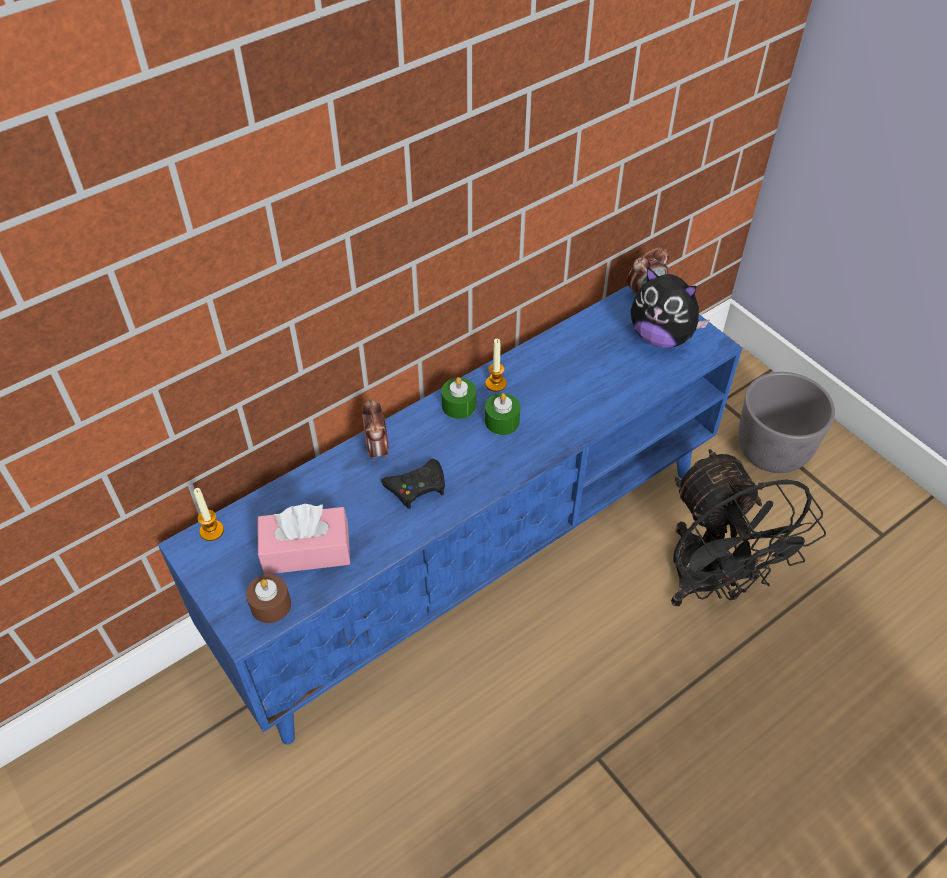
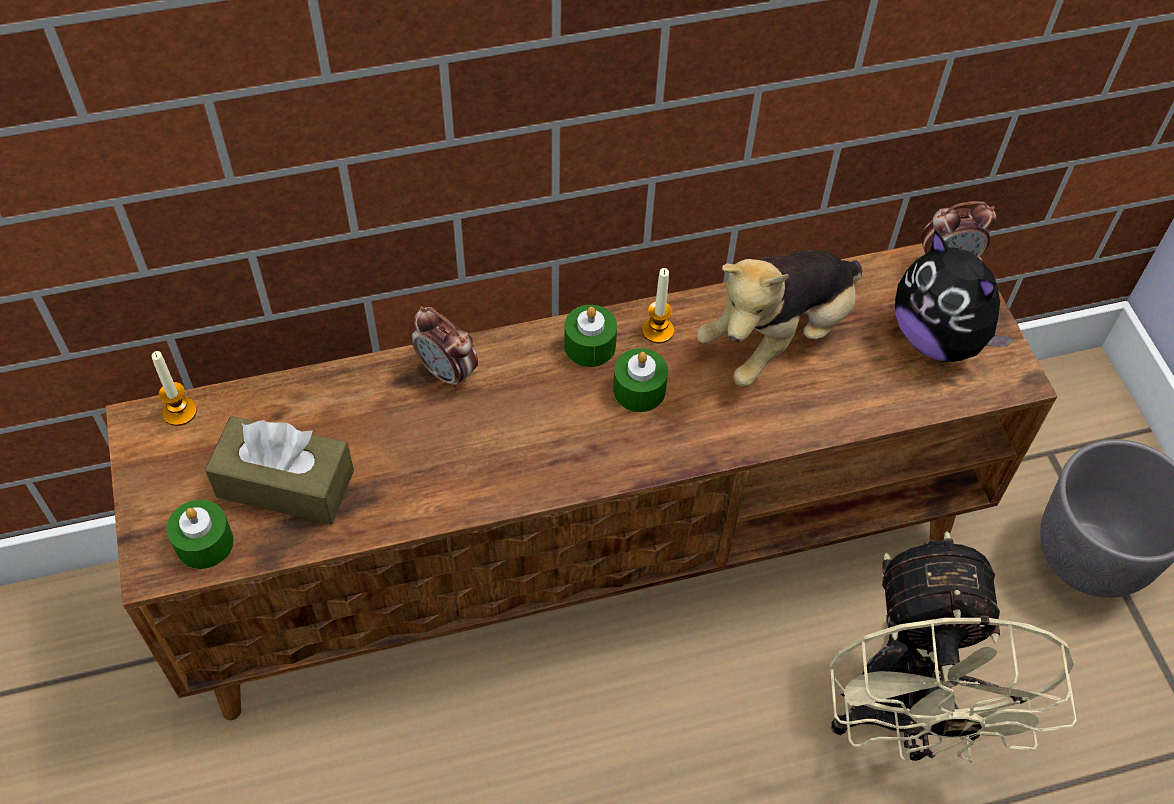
camera: 20 degrees right, 5 degrees up
(271, 605) = (204, 543): brown candle -> green candle
(306, 550) = (285, 484): pink tissue box -> brown tissue box
(377, 450) = (447, 372): alarm clock -> alarm clock turned 60 degrees counterclockwise
(417, 486) = (474, 445): black game controller -> none
(474, 556) = (583, 554): blue tv stand -> brown tv stand
(569, 365) = (779, 337): none -> plush toy
(711, 583) = (903, 720): black fan -> beige fan

